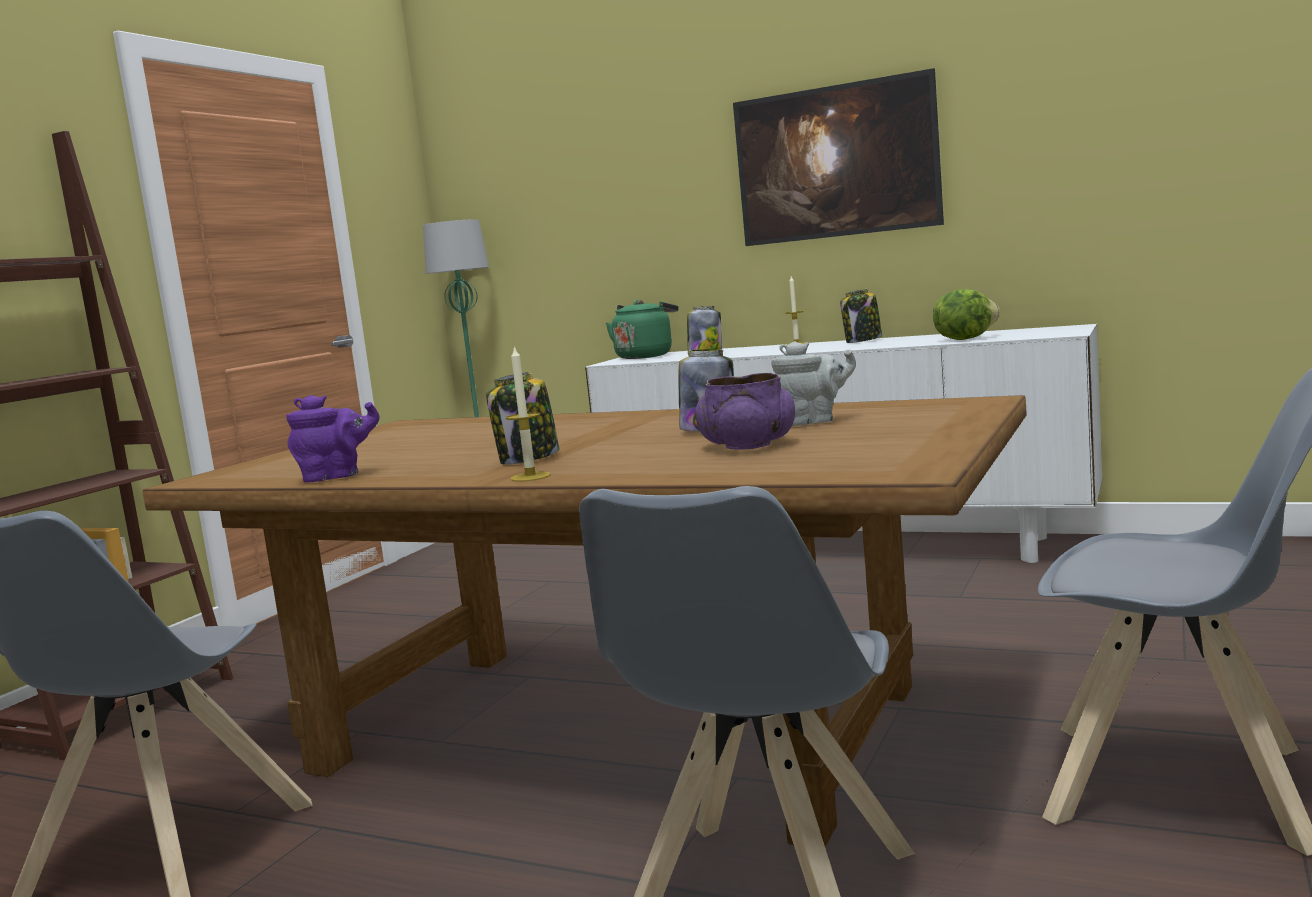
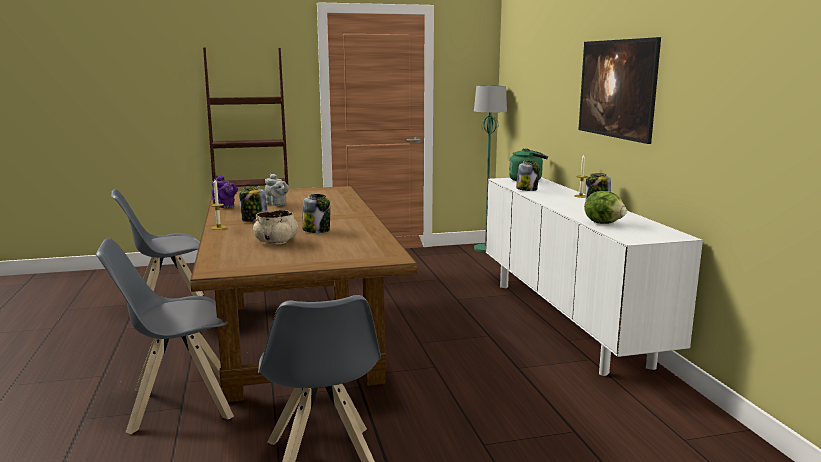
camera: 50 degrees right, 5 degrees up
(747, 445) = (276, 242): purple bowl -> beige bowl
(813, 422) = (333, 241): grey teapot -> grey teapot (277, 204)

